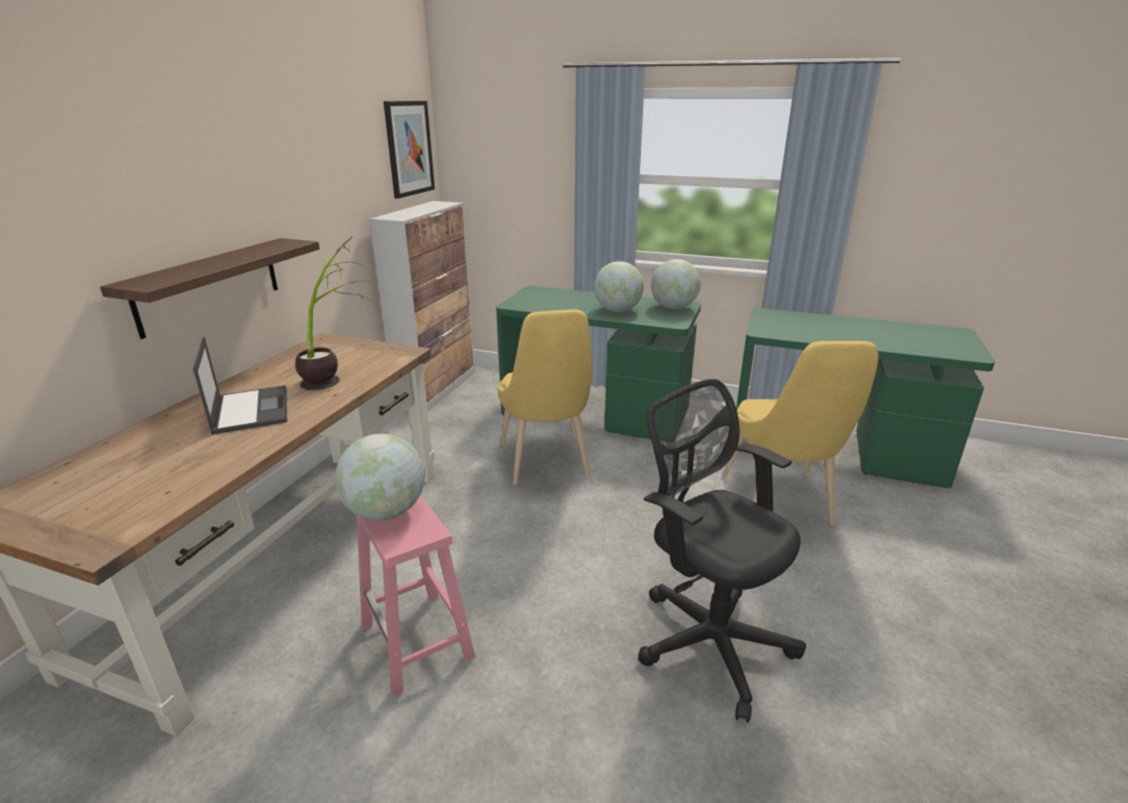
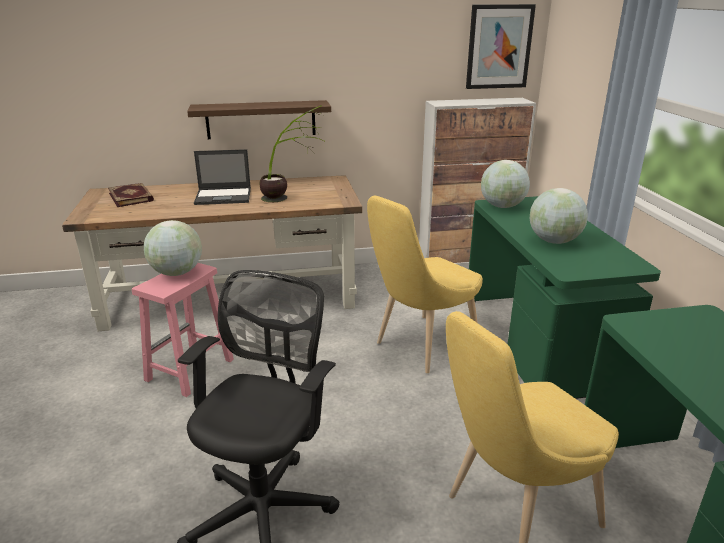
camera: 60 degrees right, 0 degrees up
(92, 480) = (132, 197): none -> book
(250, 409) = (224, 196): laptop -> laptop turned 45 degrees clockwise
(673, 308) = (614, 262): globe -> globe (502, 206)

